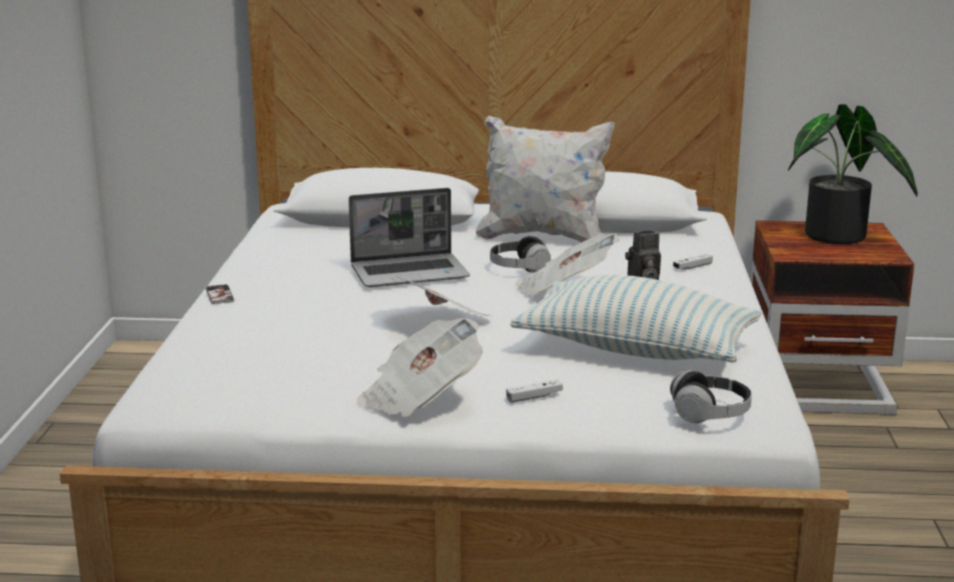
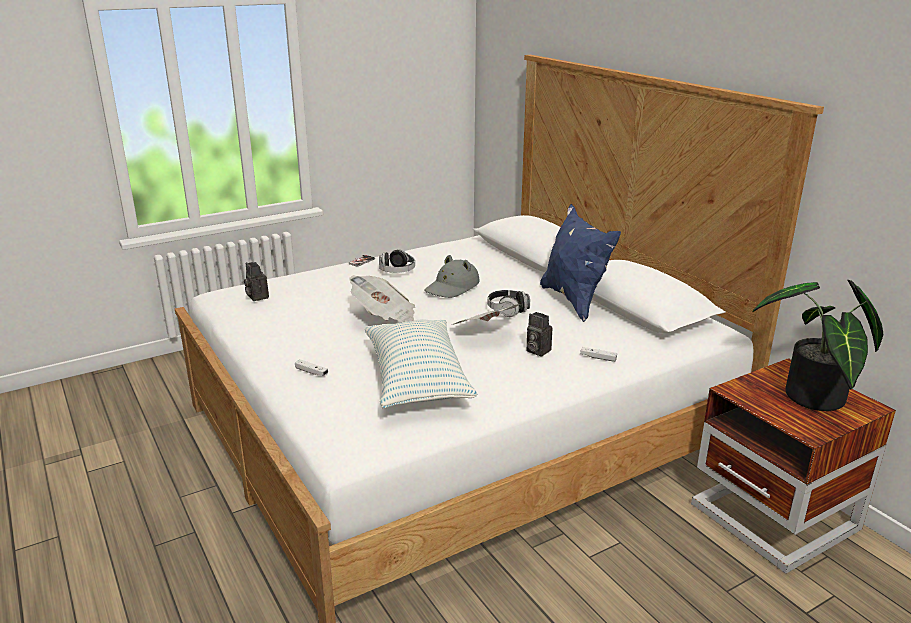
camera: 55 degrees right, 5 degrees up
(233, 376) = (256, 296): none -> camera
(410, 273) = (452, 287): laptop -> grey hat
(420, 398) = (278, 344): newspaper -> none
(543, 238) = (574, 300): white pillow -> blue pillow
(709, 414) = (337, 430): headphones -> headphones (397, 272)

